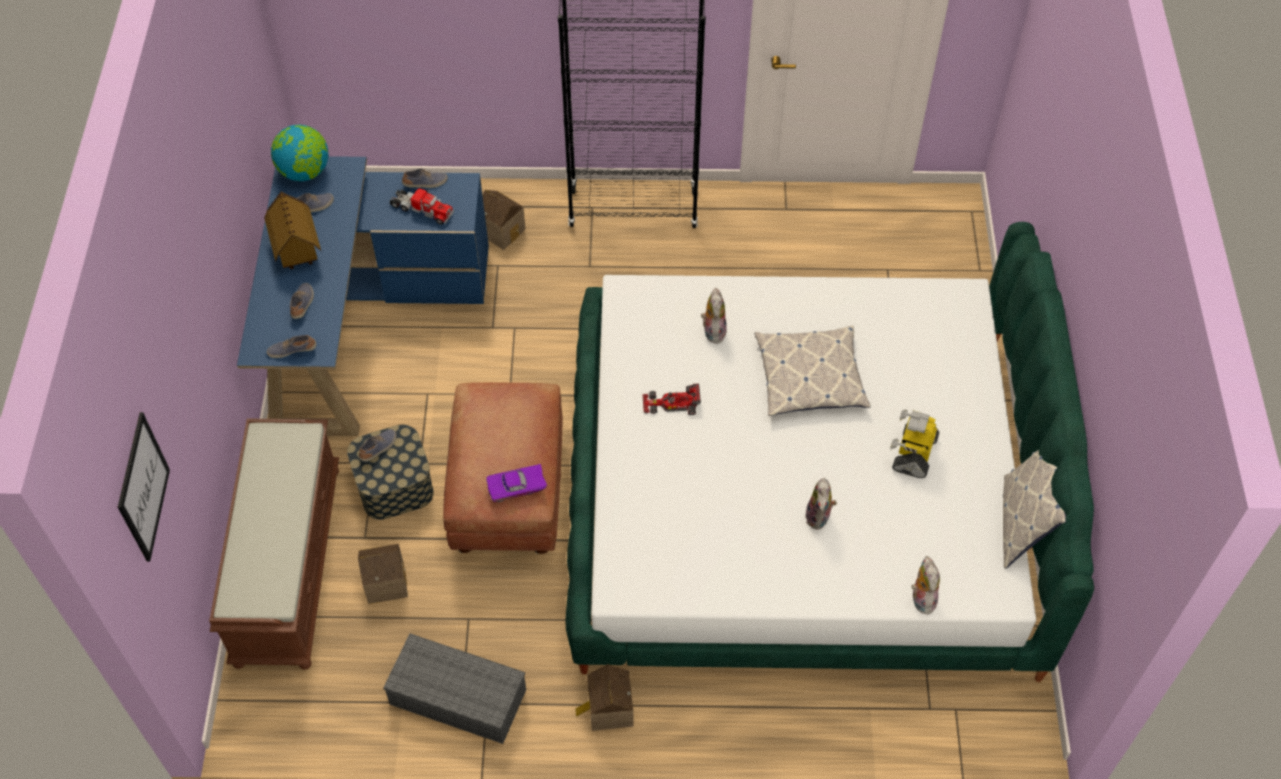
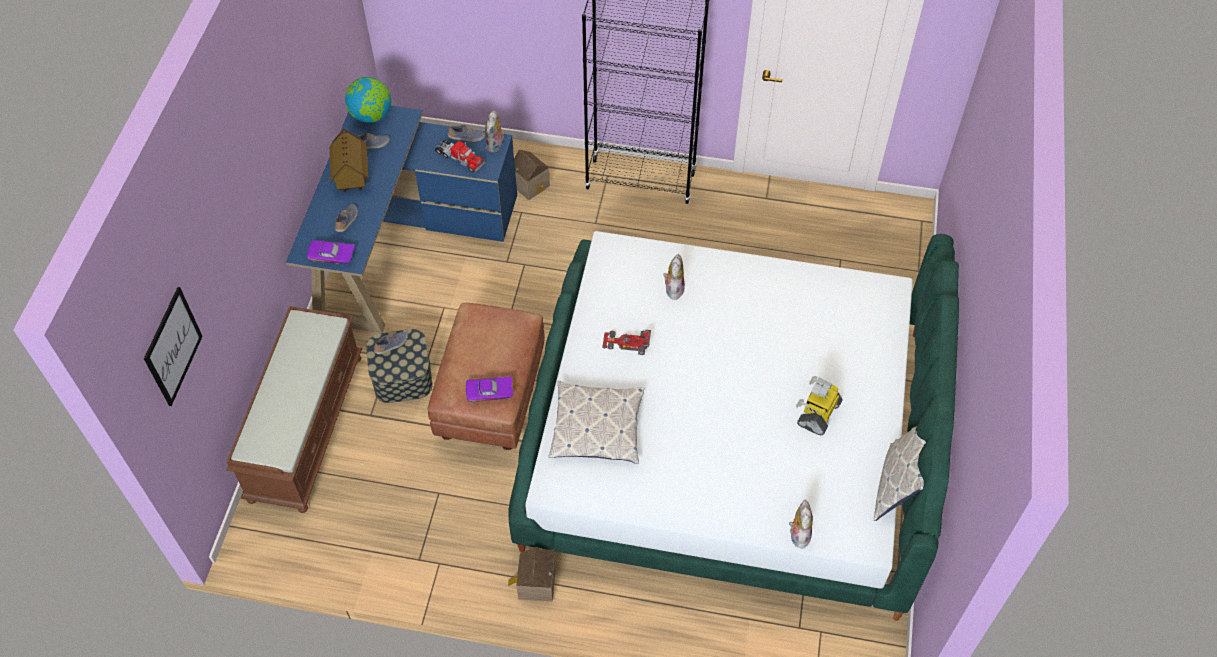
camera: 10 degrees right, 0 degrees up
(292, 350) = (331, 256): shoe -> purple toy car
(385, 580) = (379, 452): toy house -> none
(456, 697) = (415, 554): grey storage box -> none
(810, 377) = (745, 338): pillow -> pillow (597, 427)
(819, 517) = (728, 455): plush toy -> plush toy (496, 145)

